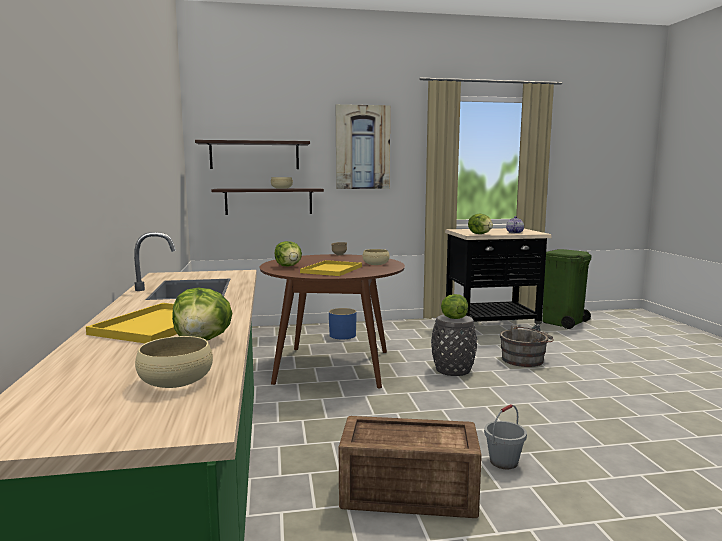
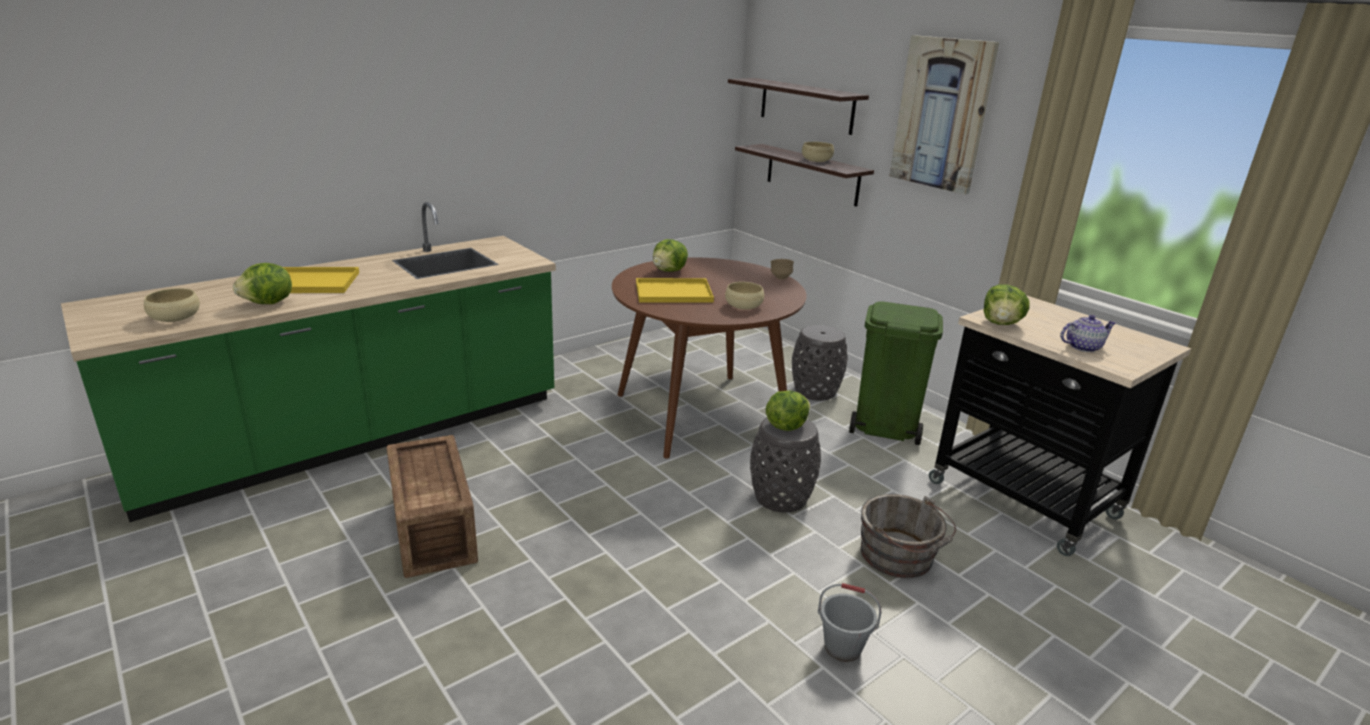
camera: 60 degrees right, 15 degrees up
(342, 335) = (815, 391): blue planter -> grey stool
(503, 461) = (530, 580): grey bucket -> grey bucket (843, 647)
(562, 322) = (1198, 581): green trash can -> green trash can (884, 426)

